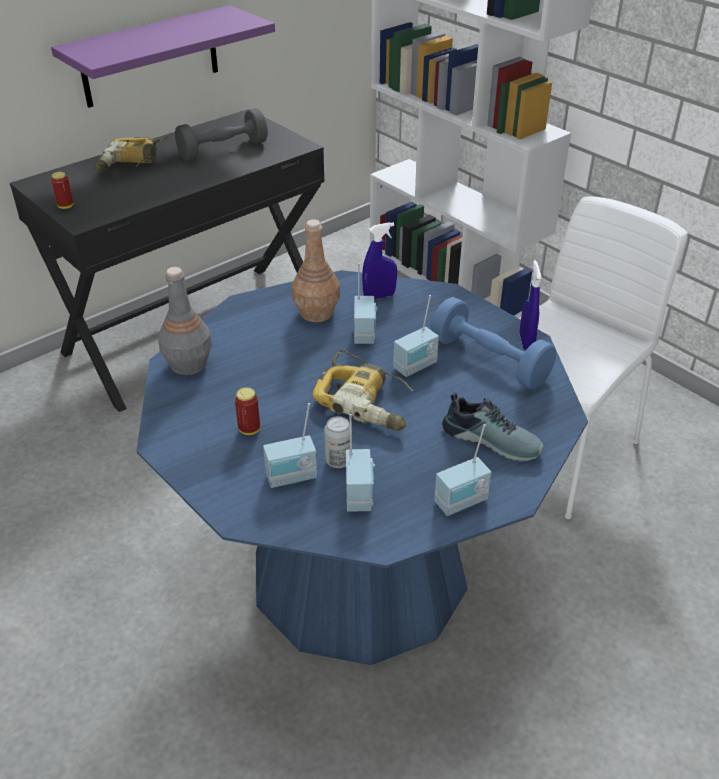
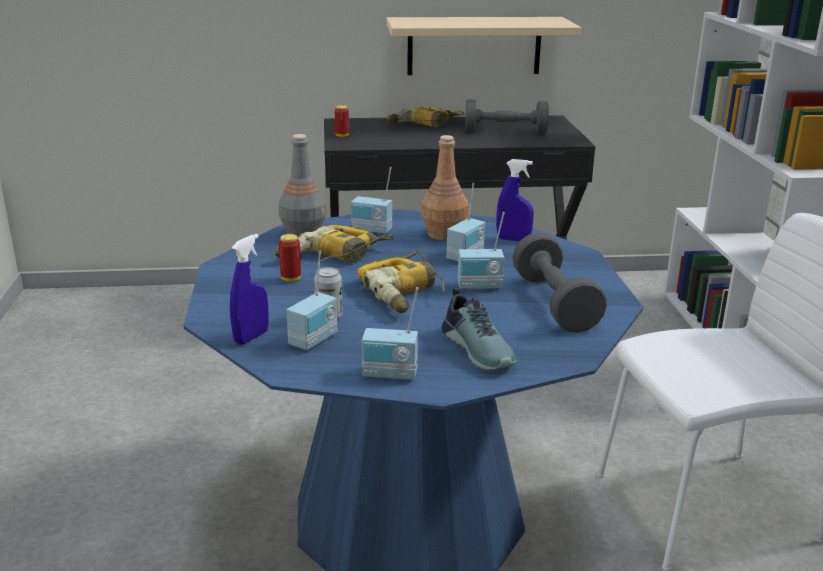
camera: 35 degrees right, 15 degrees down
(150, 57) = (474, 45): purple shelf -> beige shelf
(253, 383) = (333, 257): none -> power drill
(292, 478) = (279, 313): radio -> radio (371, 231)
(489, 360) = (554, 303): blue dumbbell -> grey dumbbell
(526, 342) = (611, 303): blue spray bottle -> blue spray bottle (251, 337)

